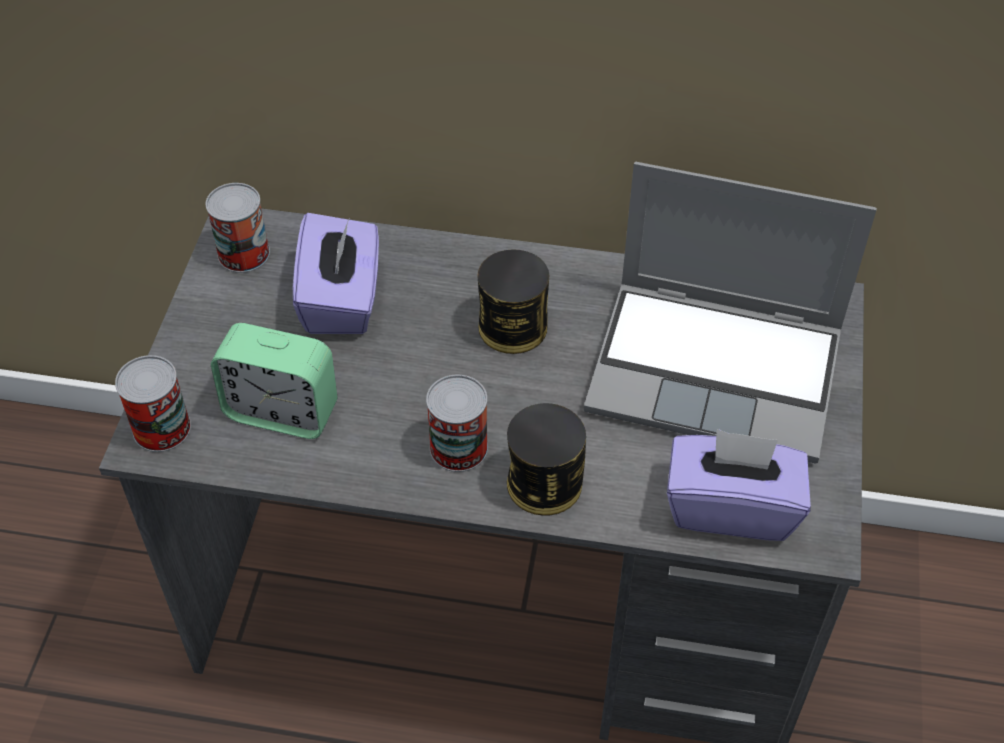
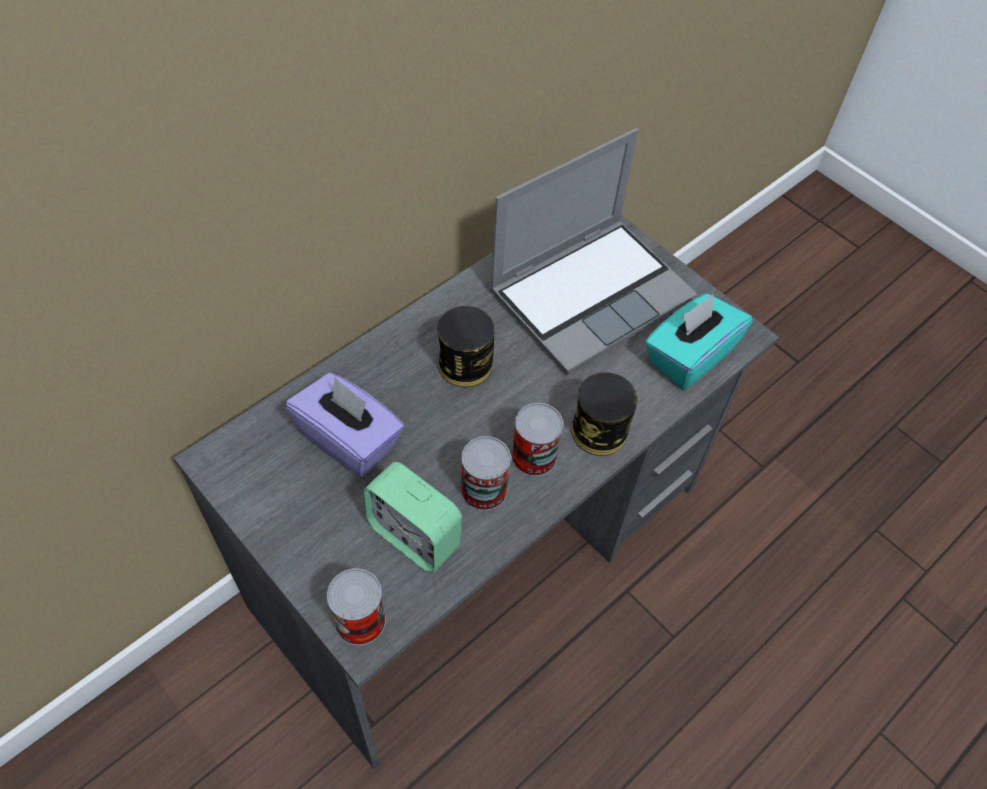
camera: 55 degrees left, 5 degrees up
(244, 253) = (245, 470): can -> can (484, 489)
(282, 411) = (414, 536): alarm clock -> alarm clock turned 75 degrees clockwise
(731, 507) = (689, 356): purple tissue box -> turquoise tissue box

